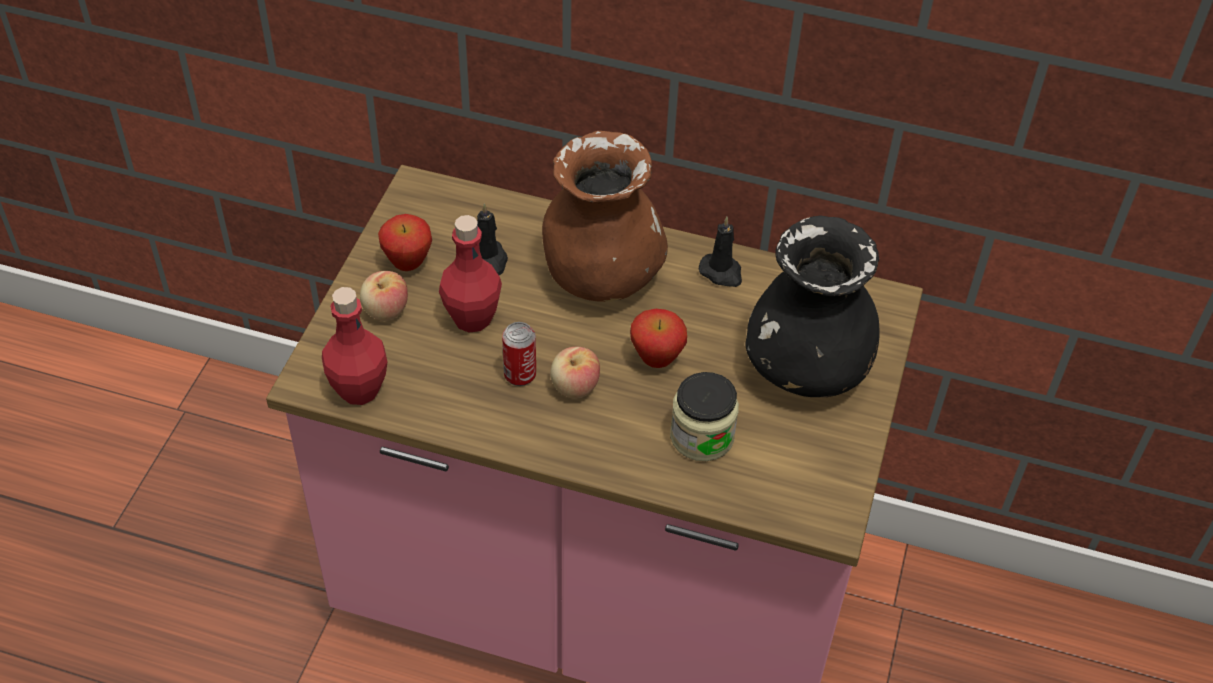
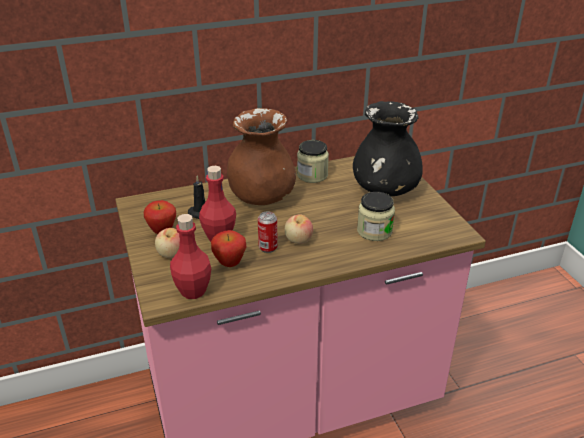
camera: 35 degrees left, 15 degrees down
(656, 360) = (322, 214): apple -> apple (230, 264)
(722, 272) = (312, 175): black candle -> jar

